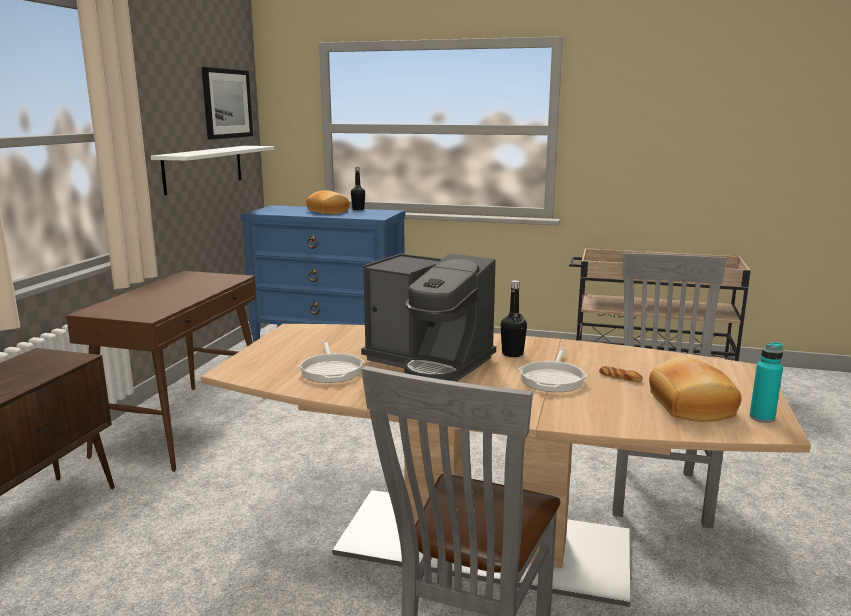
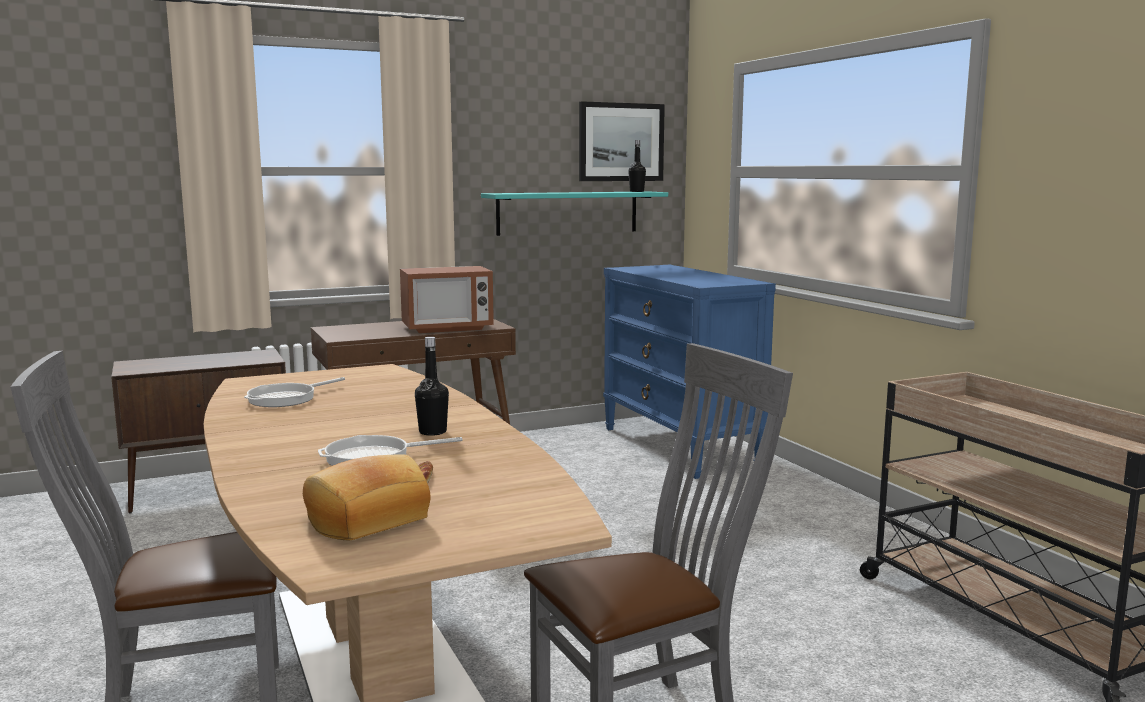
camera: 50 degrees right, 5 degrees down
(204, 168) = (568, 212): white shelf -> turquoise shelf
(205, 287) = (447, 328): none -> microwave
(329, 212) = (687, 275): bread -> none
(358, 209) = (729, 276): black bottle -> black bottle (636, 191)
(429, 362) = (354, 415): coffee machine -> none
(762, 418) = (372, 557): turquoise bottle -> none

